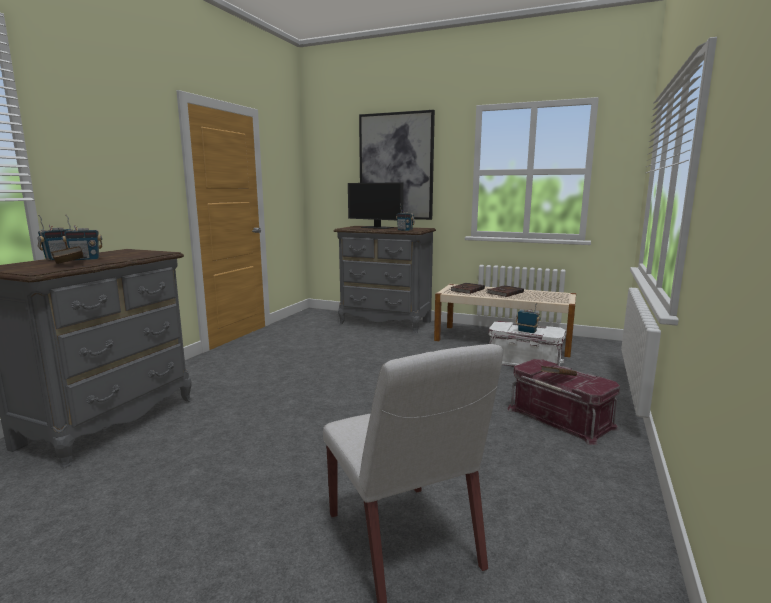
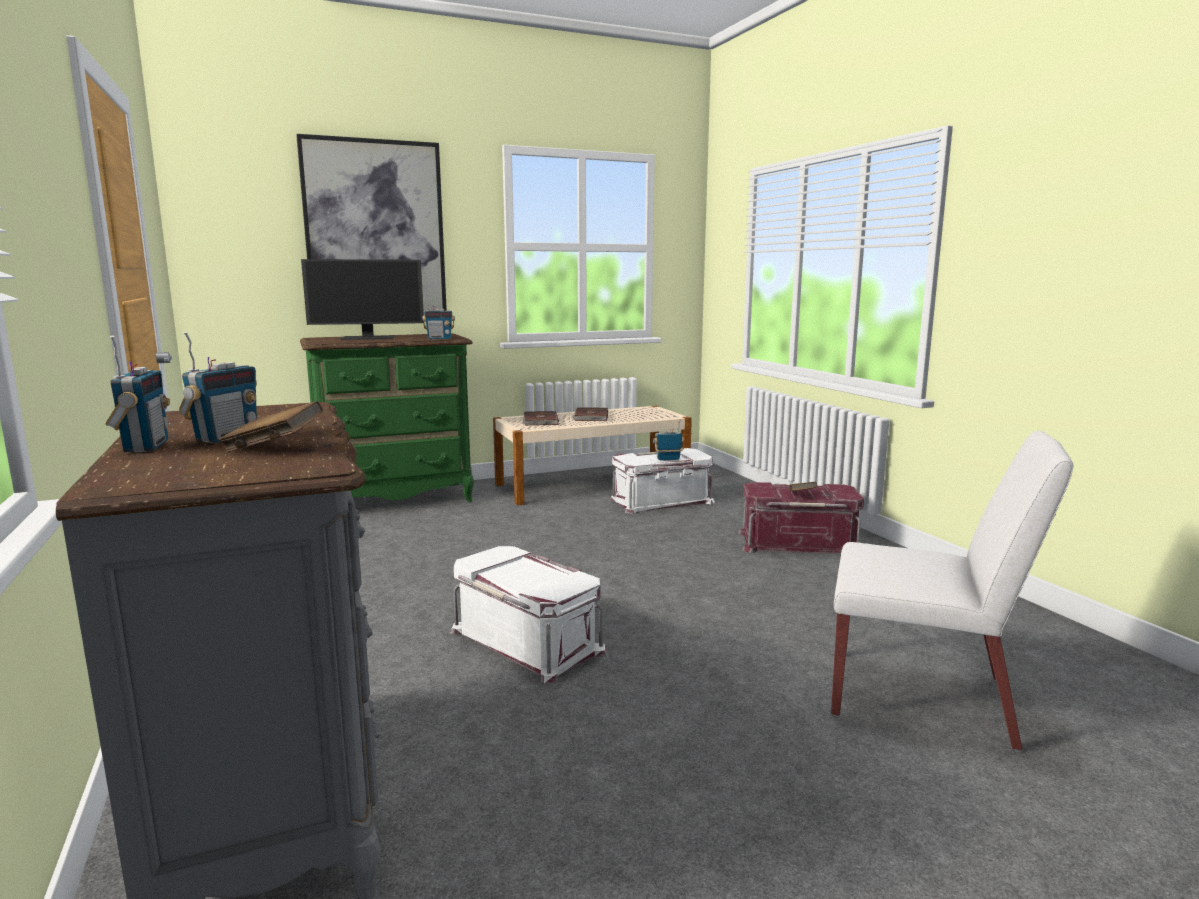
camera: 45 degrees left, 0 degrees up
(294, 406) = (528, 640): none -> white storage box
(384, 323) = (396, 500): grey dresser -> green dresser

